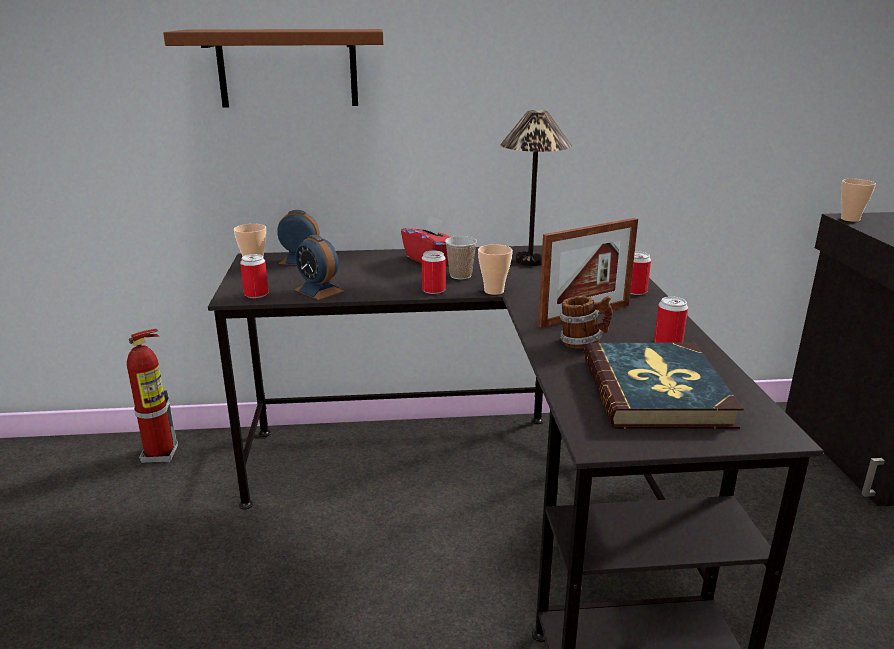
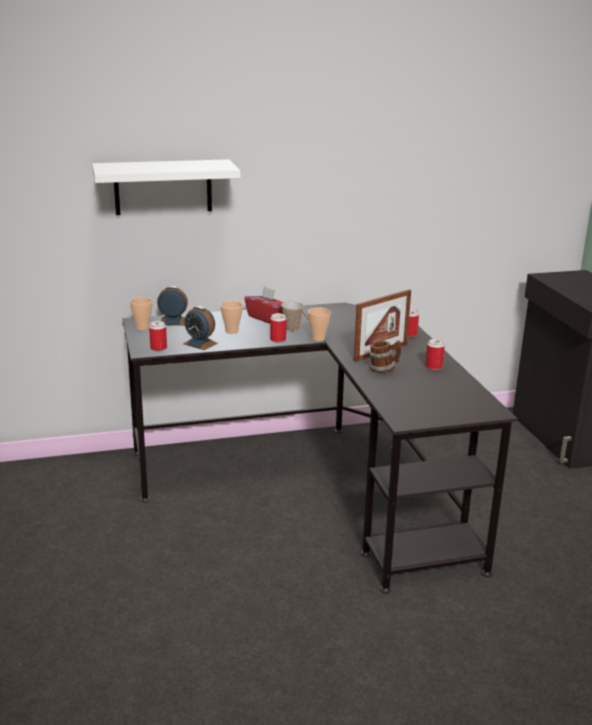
camera: 10 degrees left, 0 degrees up
(160, 454) = (63, 472): fire extinguisher -> none
(288, 68) = (163, 187): brown shelf -> white shelf
(530, 261) = (335, 315): table lamp -> none
(656, 391) = (430, 394): book -> none
(850, 219) = (545, 278): cup -> cup (231, 331)

